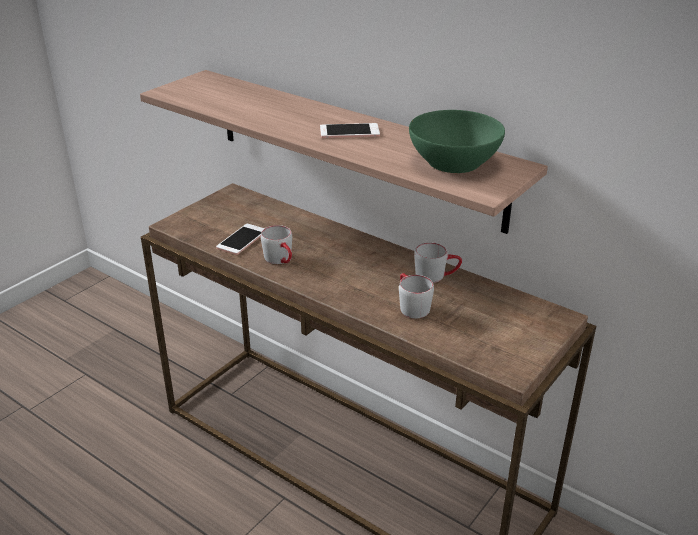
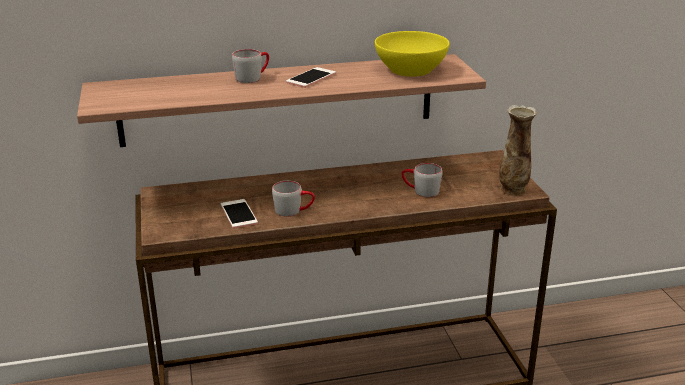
camera: 50 degrees left, 5 degrees down
(436, 275) = (399, 170): grey mug -> grey mug (253, 77)
(453, 162) = (410, 70): green bowl -> yellow bowl
(497, 361) = (513, 190): none -> vase

